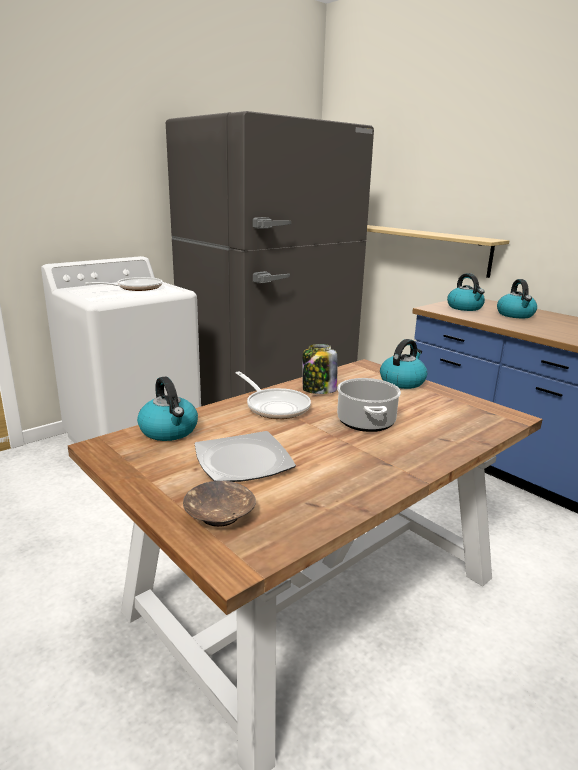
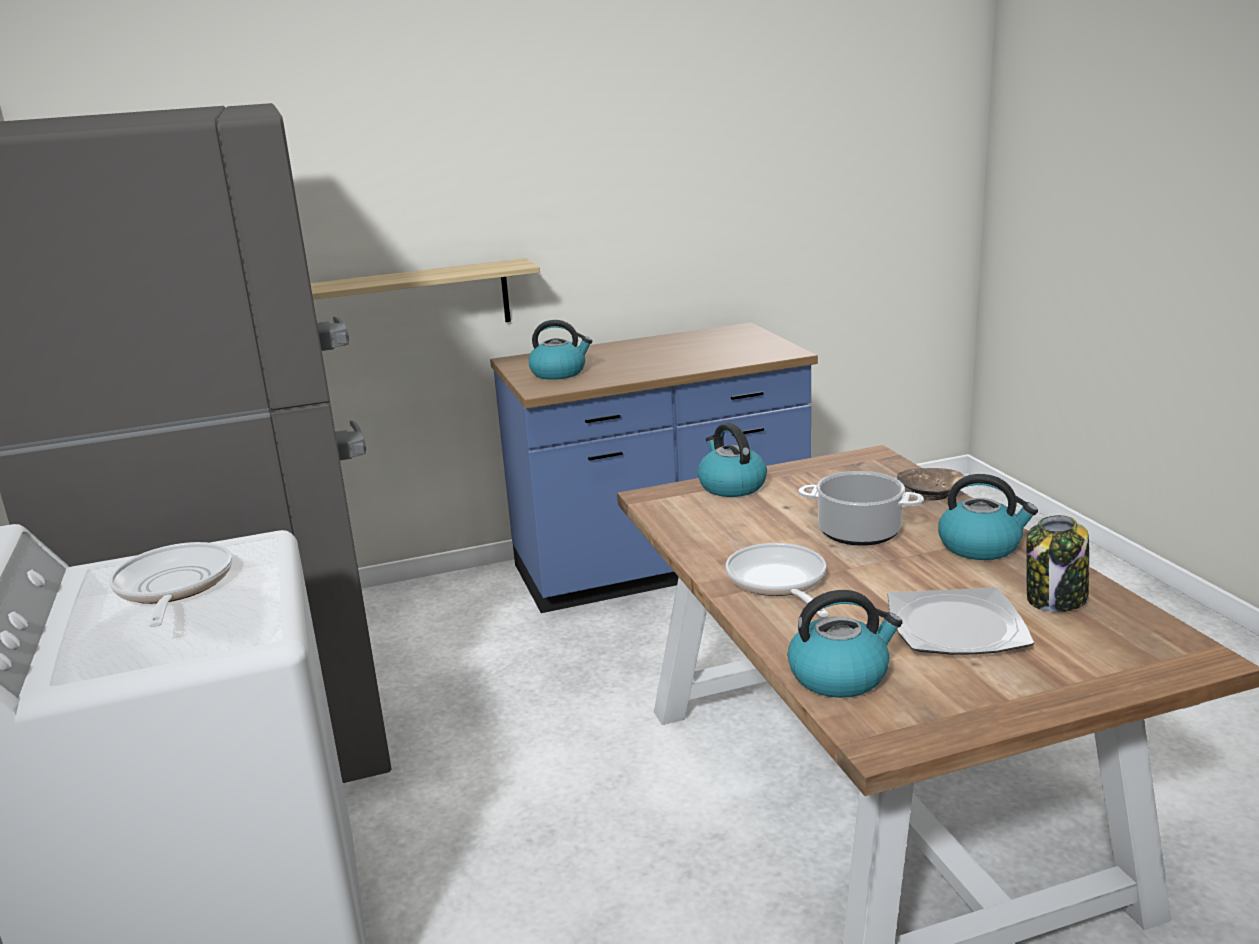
camera: 65 degrees left, 0 degrees up
(219, 515) = (1100, 657): brown bowl -> brown bowl (931, 493)
(275, 406) = (778, 583): frying pan -> frying pan turned 90 degrees counterclockwise
(318, 390) = (730, 543): jar -> jar (1055, 599)
(515, 315) = (622, 358): kettle -> kettle (981, 546)

